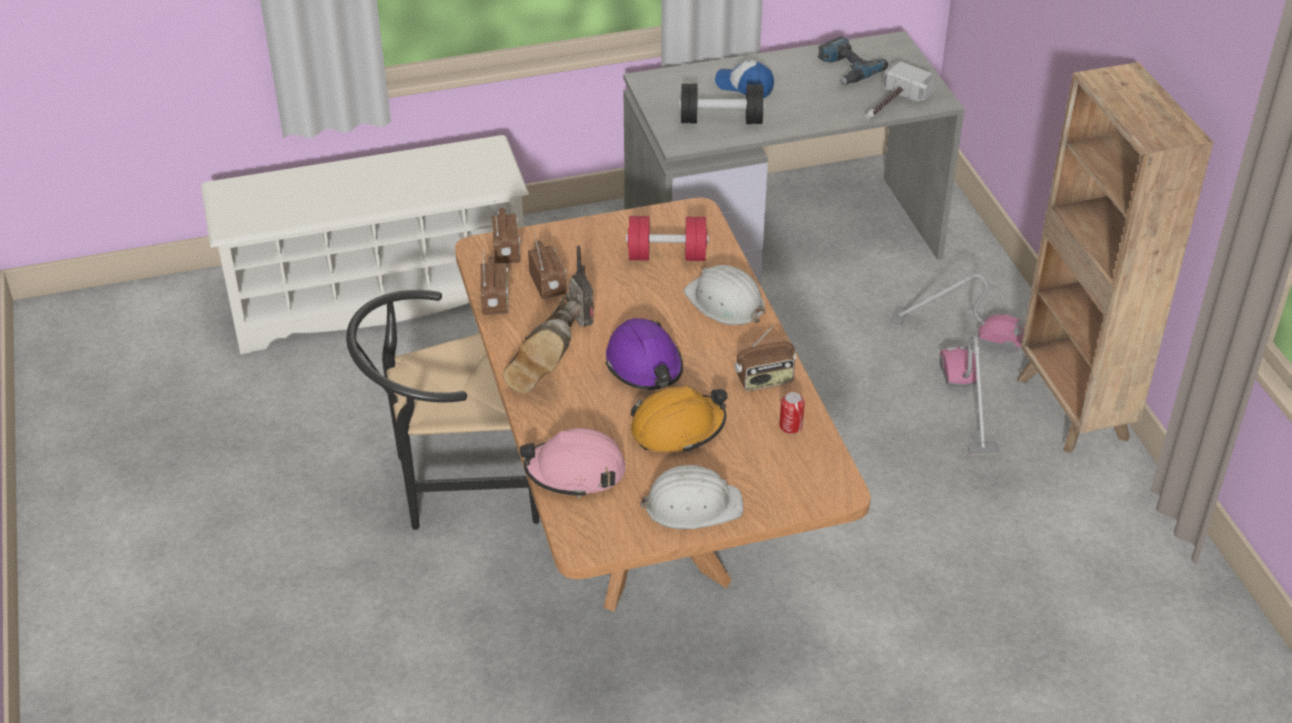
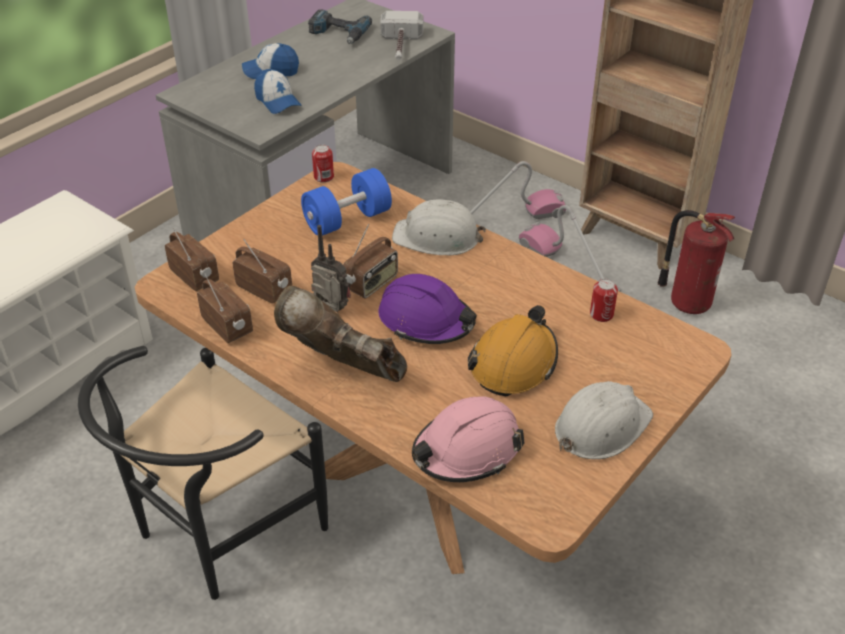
camera: 35 degrees left, 0 degrees up
(546, 373) = (343, 370): brown boot -> brown boot turned 135 degrees clockwise
(667, 255) = (347, 220): red dumbbell -> blue dumbbell
(685, 209) = (323, 177): none -> can
(721, 120) = (277, 101): black dumbbell -> cap
(764, 381) = (539, 287): radio -> radio (372, 283)
(1058, 496) = (688, 302): none -> fire extinguisher

